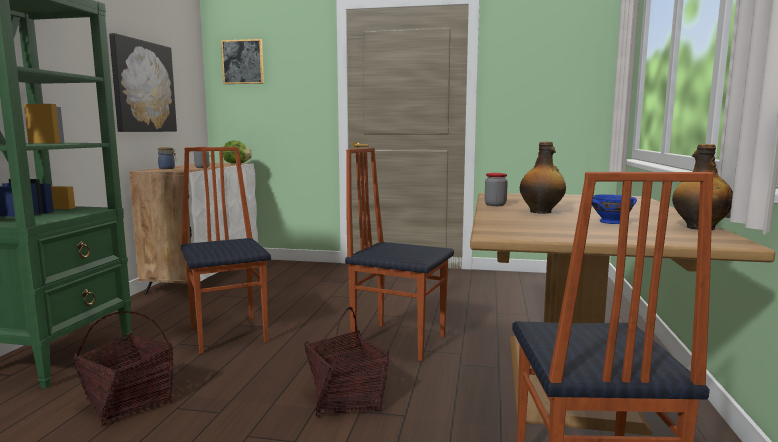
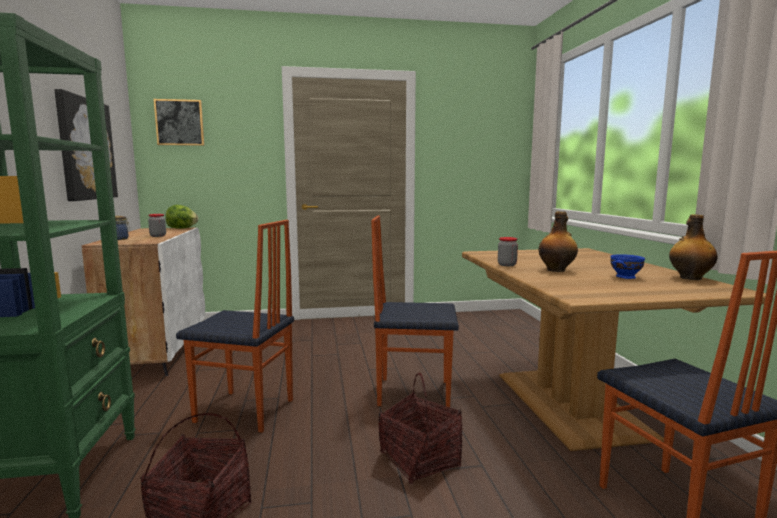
camera: 20 degrees left, 0 degrees up
(230, 333) = (245, 412): chair -> chair turned 150 degrees clockwise

